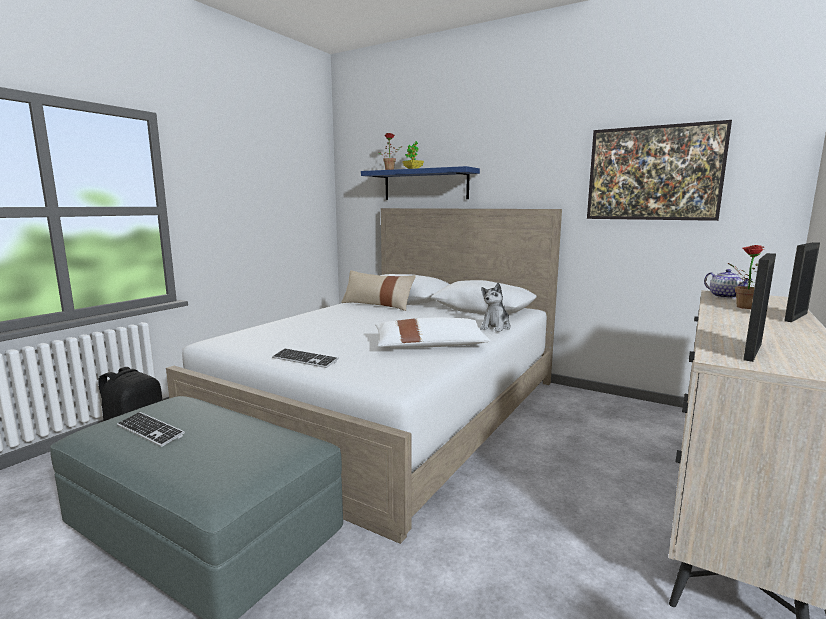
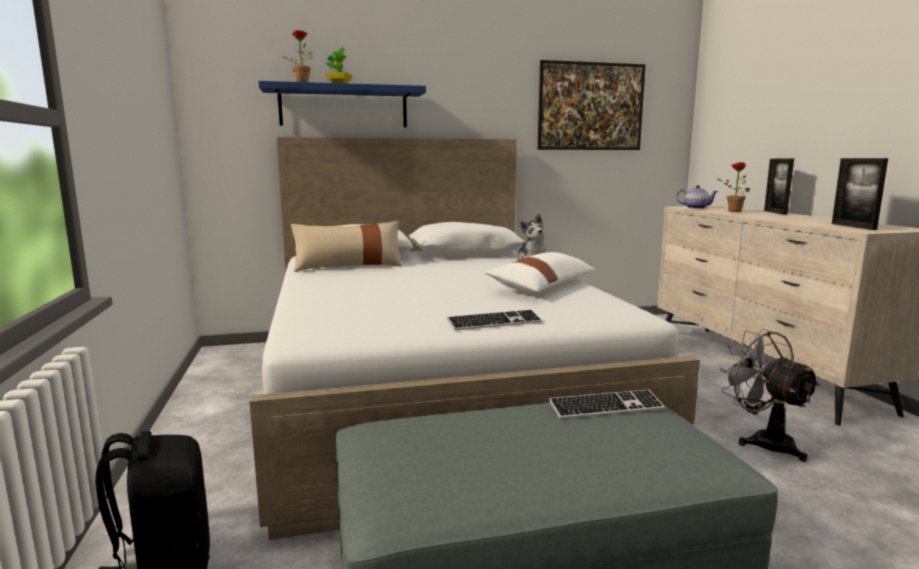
camera: 45 degrees left, 0 degrees up
(150, 431) = (483, 459): keyboard -> keyboard (606, 407)
(540, 564) = (763, 441): none -> grey fan

